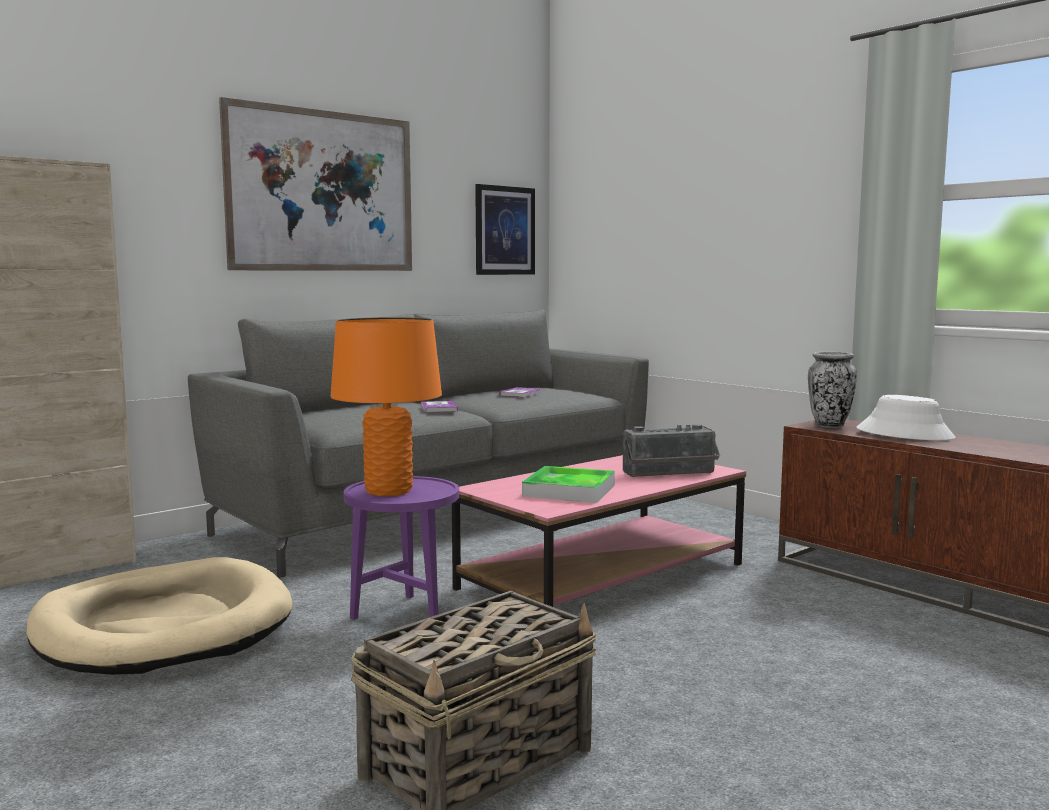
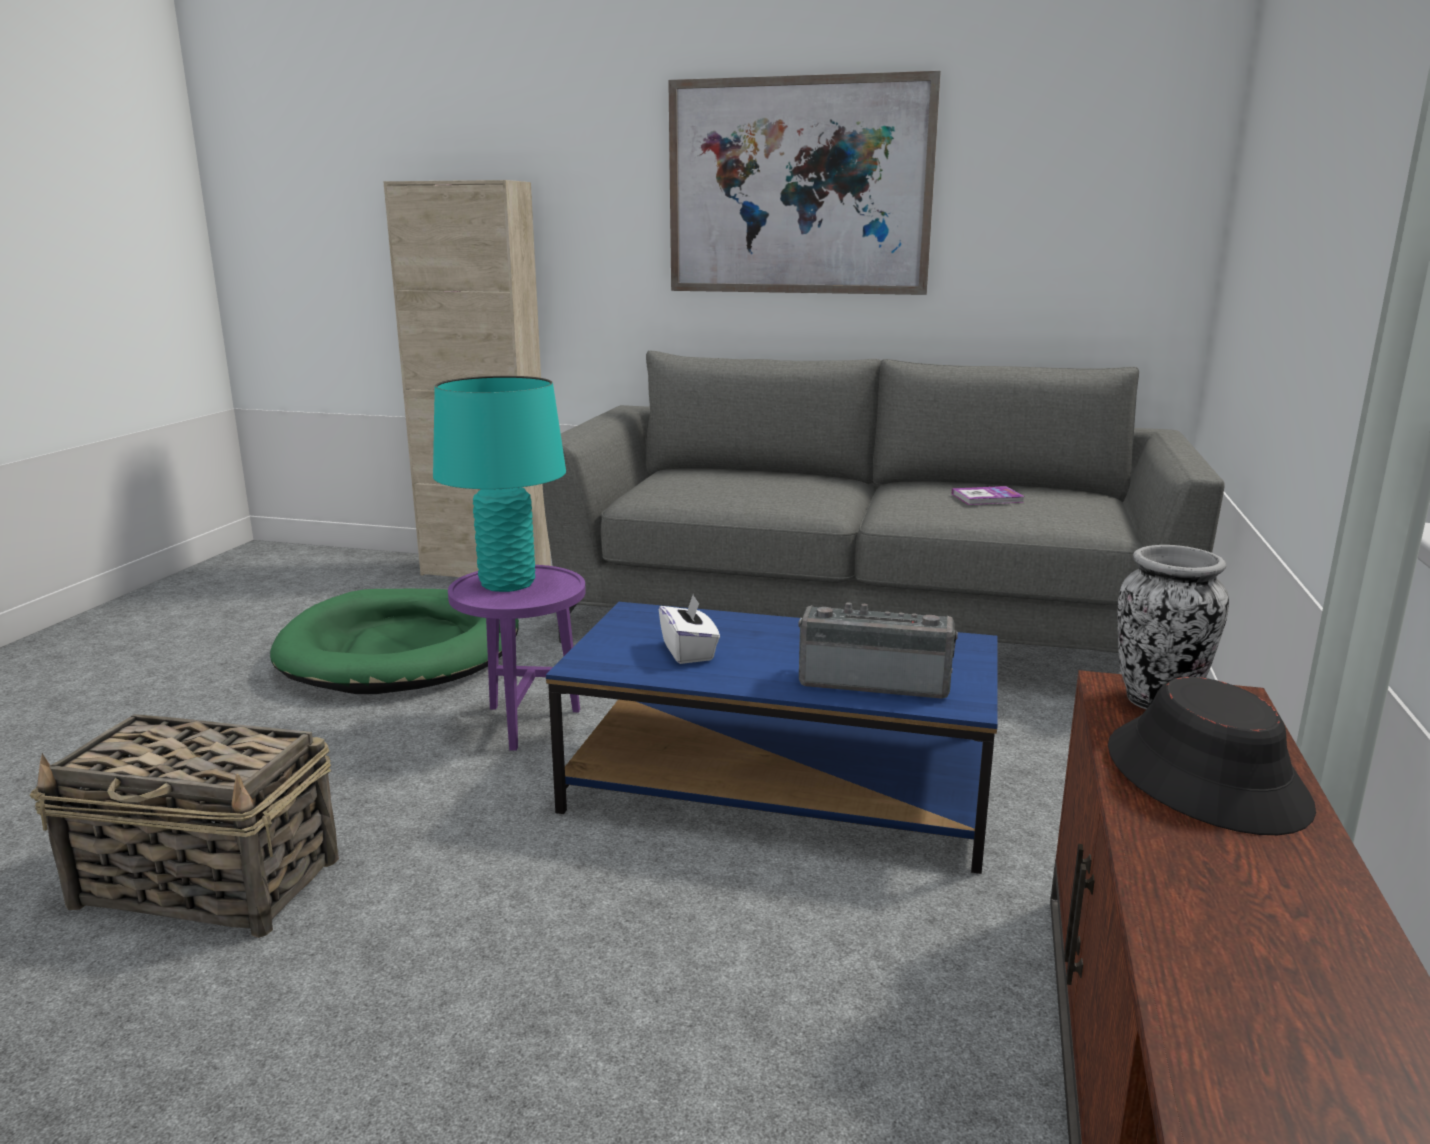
camera: 55 degrees right, 10 degrees up
(163, 626) = (402, 649): beige dog bed -> green dog bed
(388, 491) = (508, 583): orange table lamp -> turquoise table lamp
(438, 408) = (809, 496): book -> none
(504, 230) = (1117, 231): picture -> none
(569, 490) = (689, 652): tray -> white tissue box
(602, 576) = (779, 787): pink coffee table -> blue coffee table
(670, 474) = (875, 681): radio -> radio turned 150 degrees clockwise
(904, 434) = (1206, 778): white hat -> black hat

